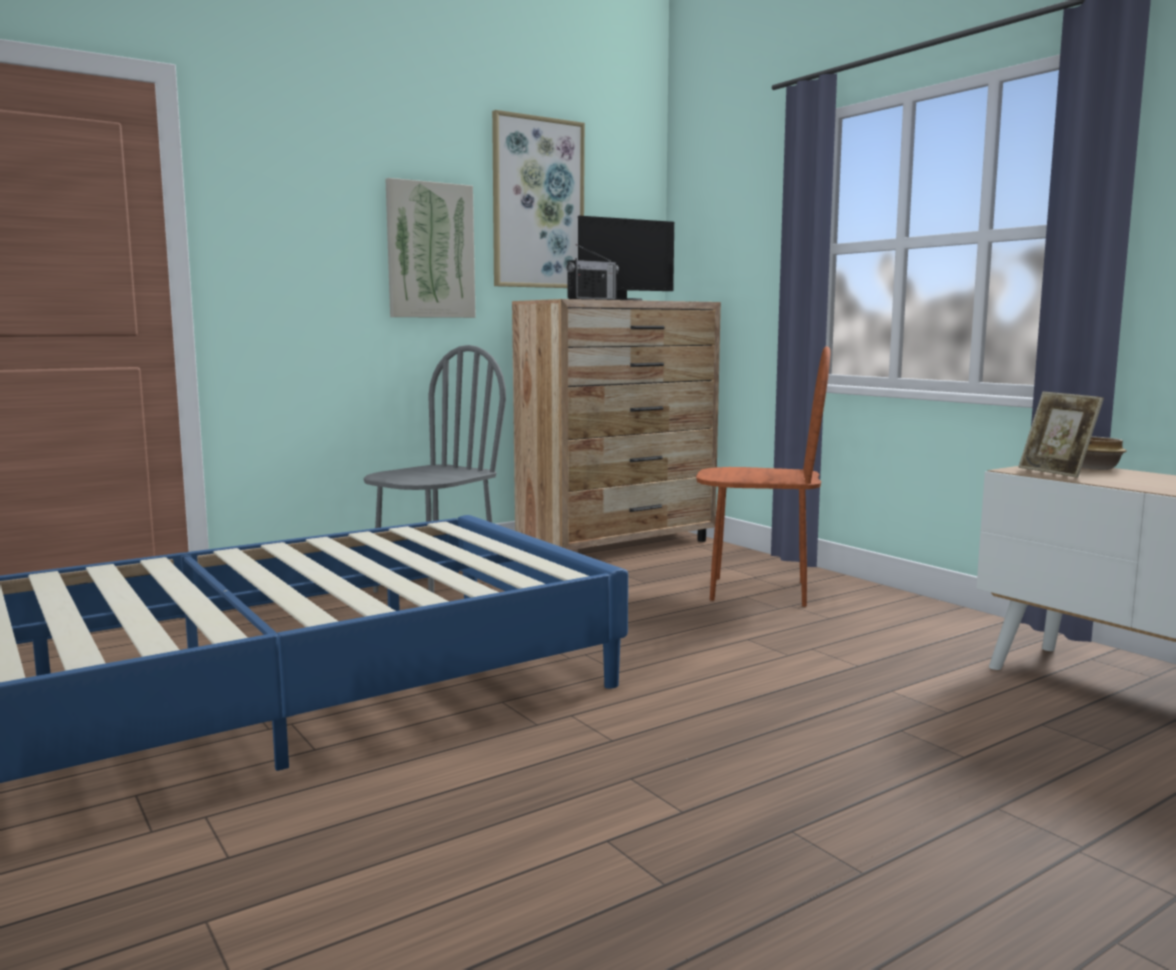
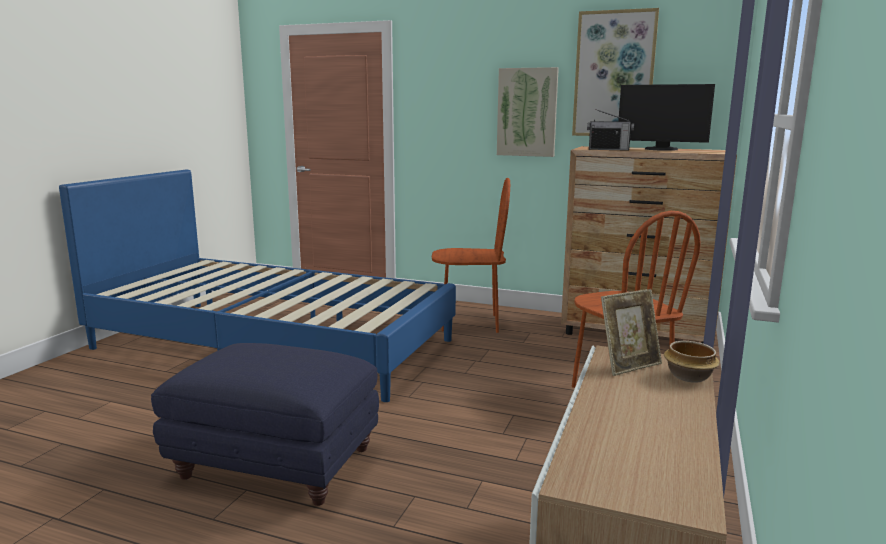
camera: 55 degrees right, 5 degrees up
(435, 588) = (469, 323): grey chair -> brown chair
(726, 796) = (274, 464): none -> blue ottoman
(1056, 472) = (629, 365): picture frame -> picture frame turned 150 degrees counterclockwise

